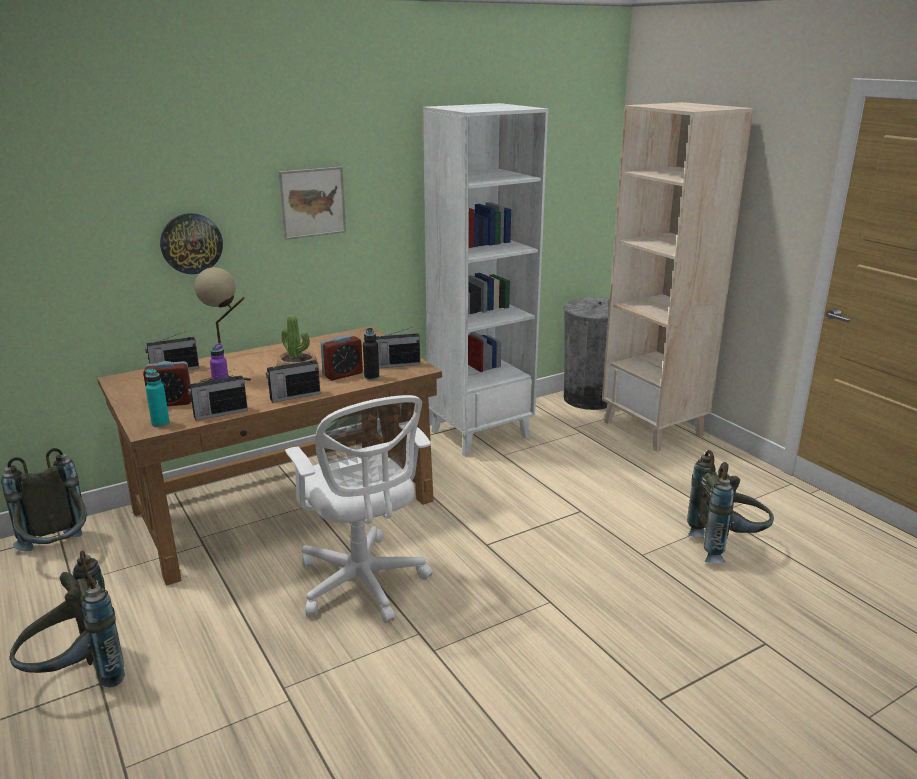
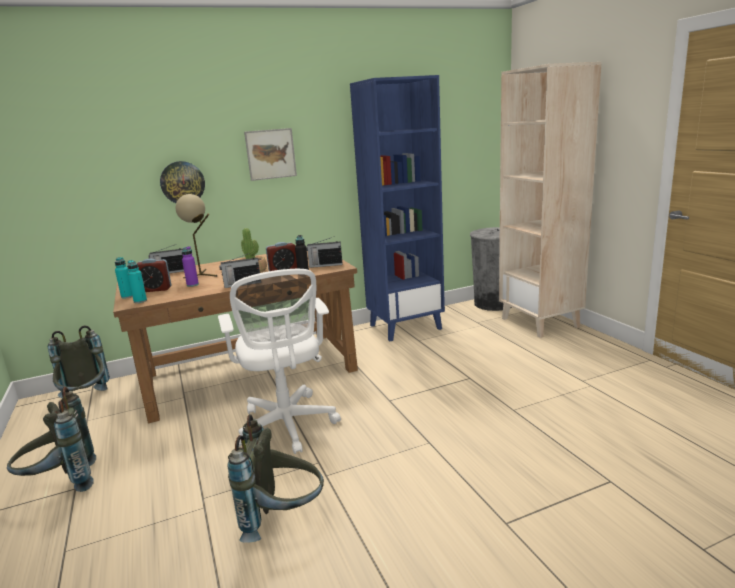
camera: 10 degrees right, 5 degrees down
(136, 414) = (127, 296): none -> turquoise bottle
(219, 413) = (184, 295): radio -> none
(480, 434) = (405, 327): white bookcase -> blue bookcase
(726, 547) = (586, 405): grey backpack -> grey backpack (283, 519)

